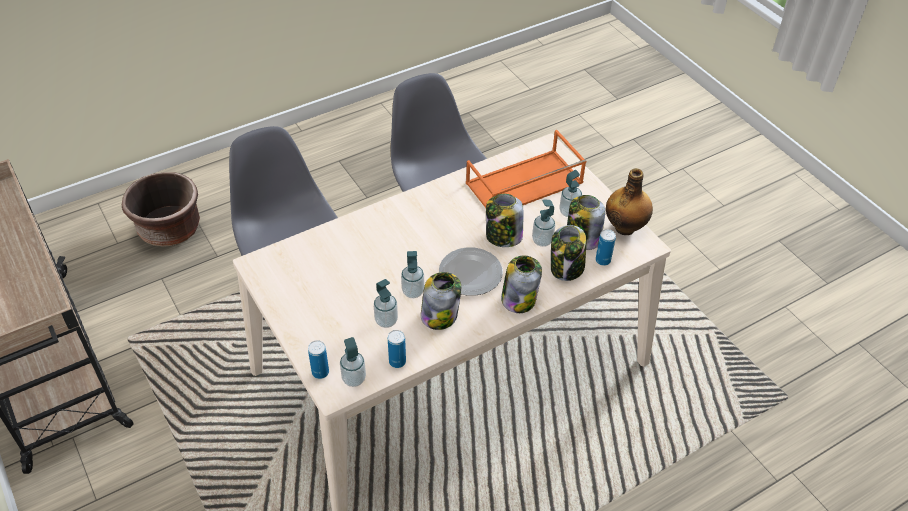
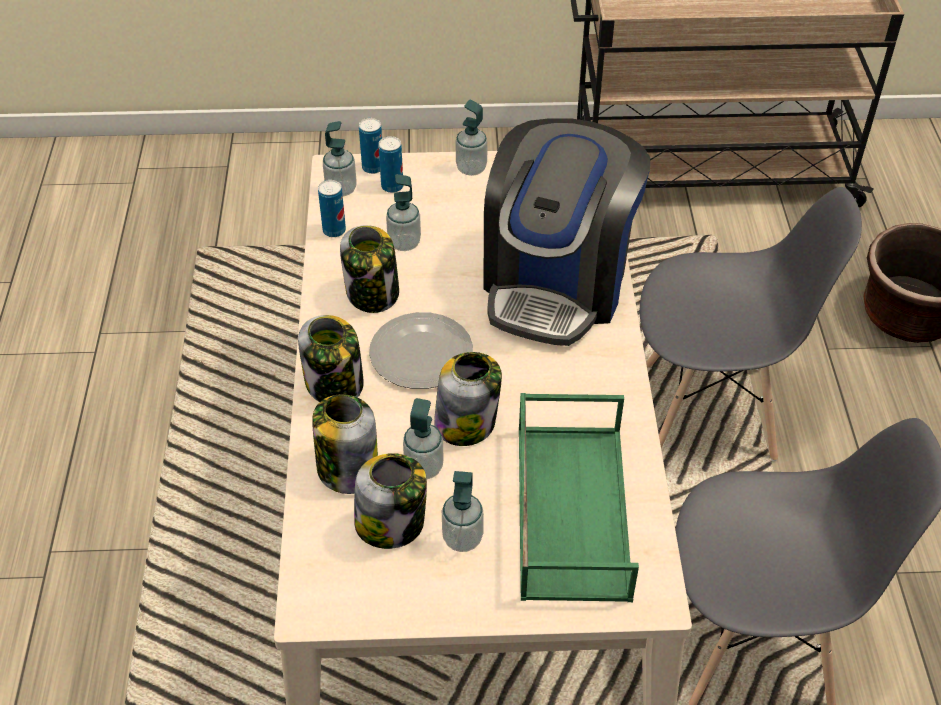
camera: 120 degrees right, 0 degrees up
(375, 239) = (557, 282): none -> coffee machine
(413, 291) = (433, 284): soap dispenser -> soap dispenser (471, 168)
(524, 184) = (569, 508): orange tray -> green tray
(603, 260) = (326, 525): can -> can (392, 186)
(625, 227) = (372, 602): bottle -> none

